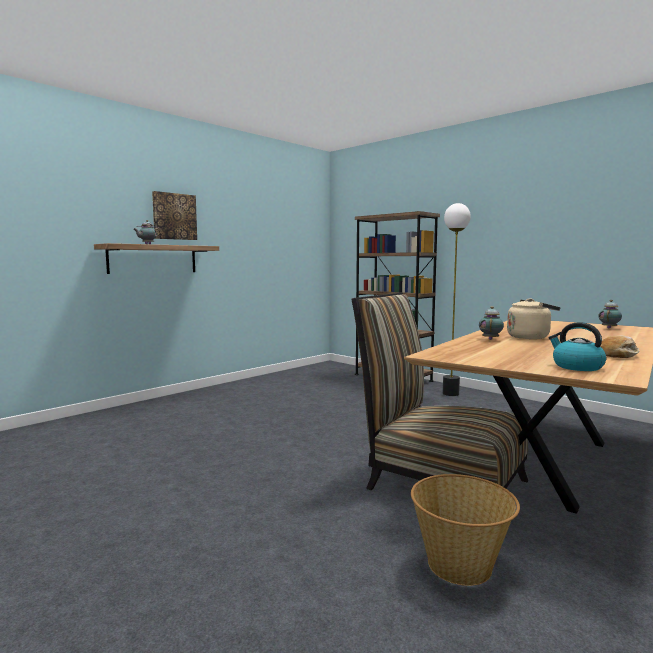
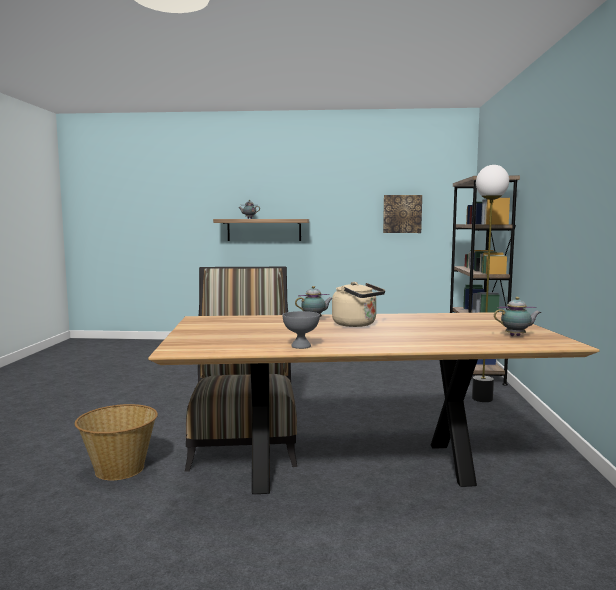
camera: 50 degrees right, 0 degrees up
(174, 216) = (284, 194): picture -> picture (402, 214)
(576, 367) = (211, 341): kettle -> none
(618, 355) = (301, 346): bread -> grey bowl

